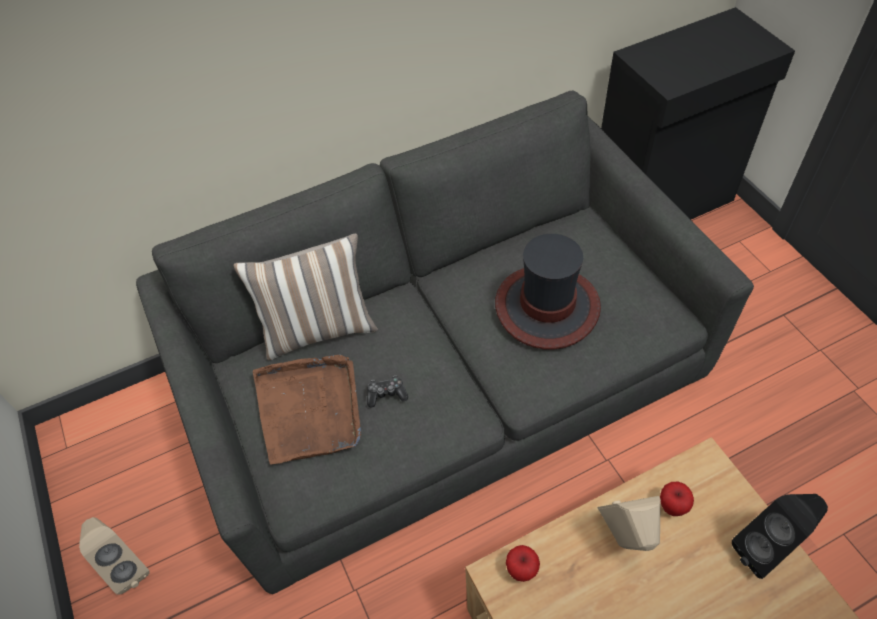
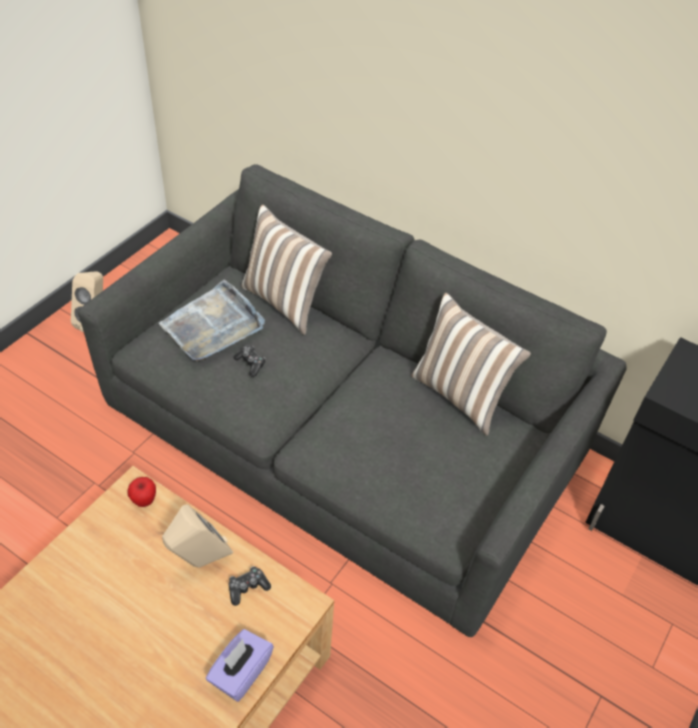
camera: 55 degrees right, 5 degrees down
(309, 409) = (213, 325): brown tray -> grey tray
(527, 241) = (460, 395): none -> pillow
(547, 307) = (396, 433): hat -> none
(672, 506) = (247, 588): apple -> game controller
(766, 549) = (240, 673): black speaker -> purple tissue box

